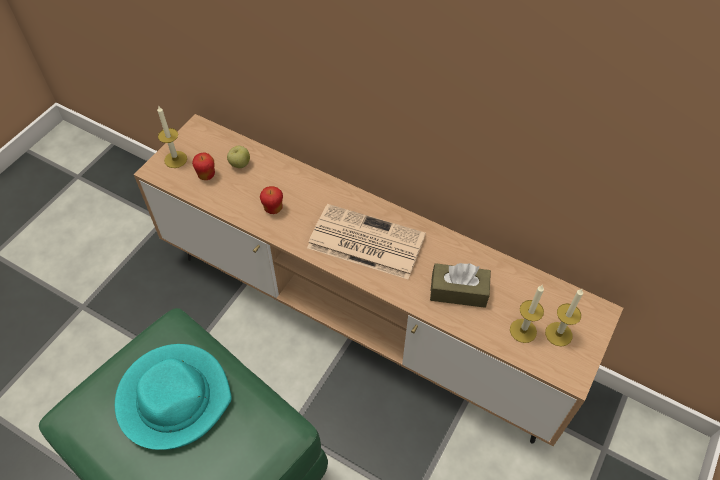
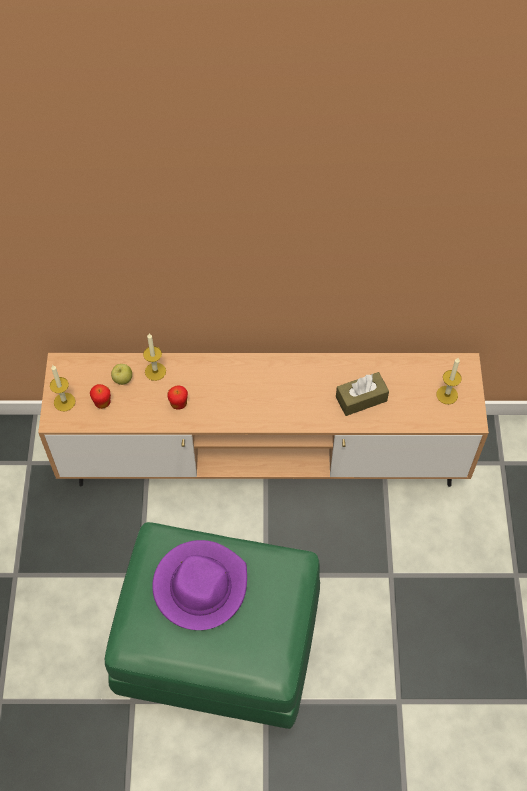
camera: 30 degrees left, 5 degrees up
(174, 397) = (200, 586): turquoise hat -> purple hat
(364, 242) = (268, 395): newspaper -> none
(523, 330) = (422, 405): candle -> candle (155, 371)

